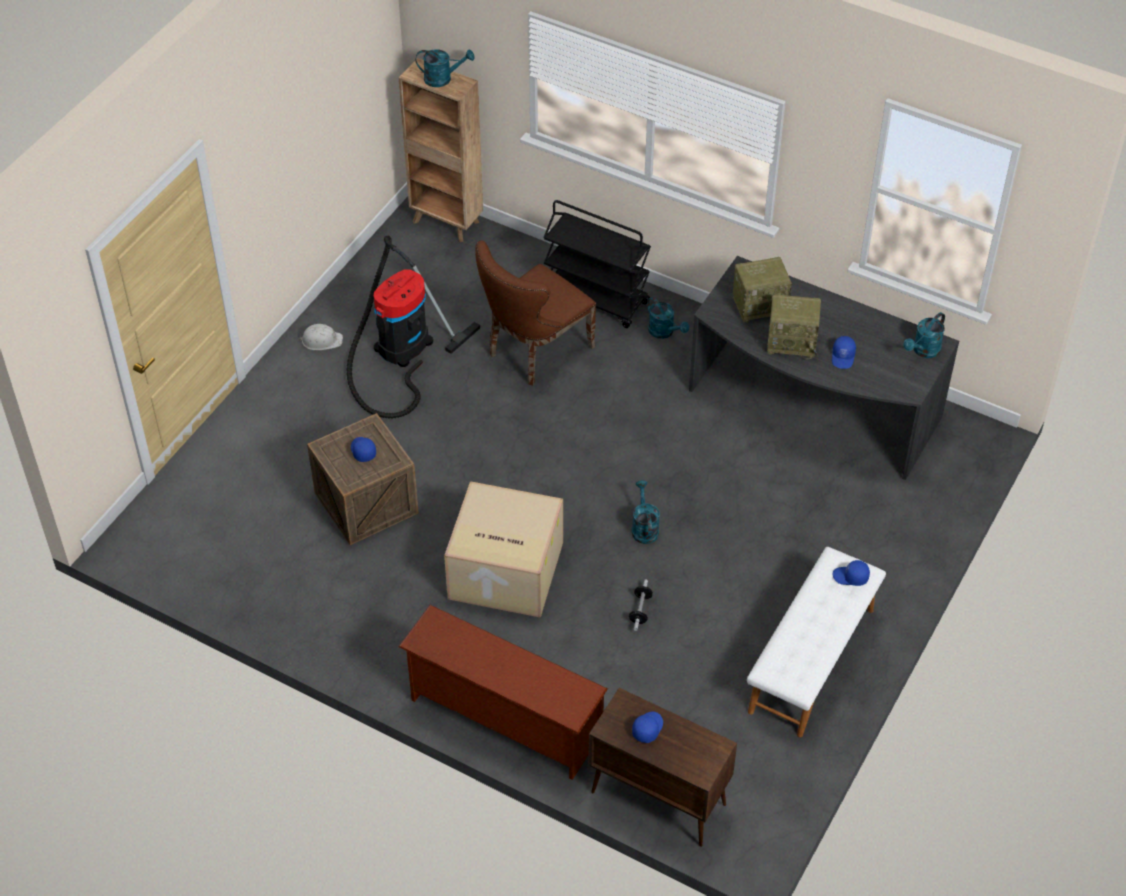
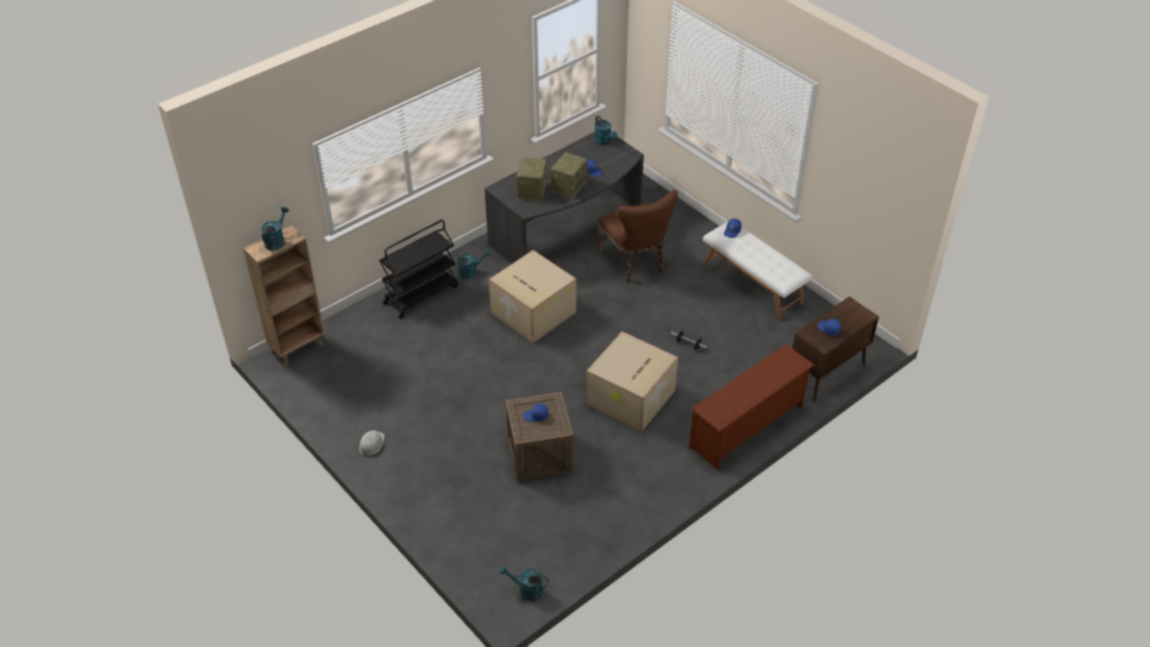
camera: 70 degrees left, 5 degrees down
(400, 350) = (408, 403): vacuum cleaner -> none
(534, 352) = (451, 336): brown chair -> brown chair (635, 263)
(618, 419) = (532, 312): none -> cardboard box
(644, 527) = (625, 325): turquoise watering can -> turquoise watering can (526, 590)

